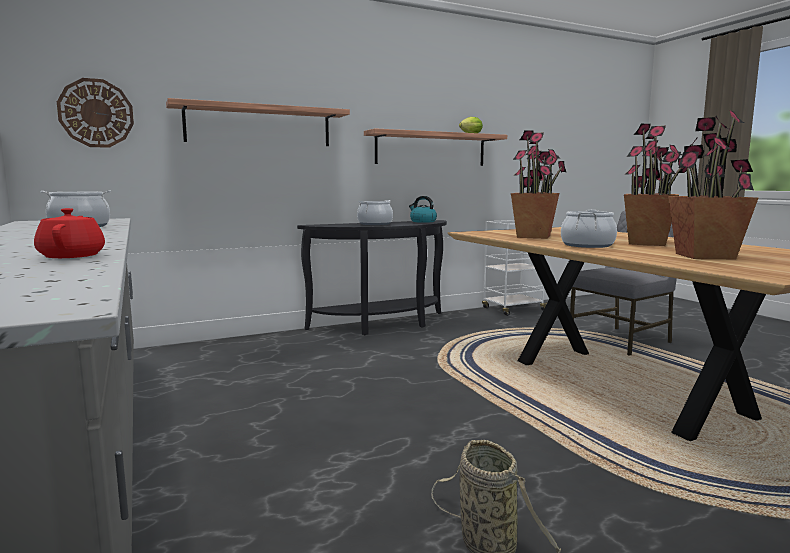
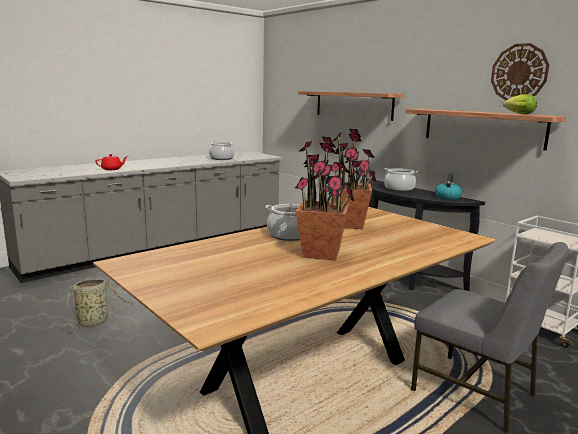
camera: 75 degrees right, 5 degrees up
(96, 113) = (288, 98): wall clock -> wall clock (519, 73)
(704, 256) = (227, 260): potted plant -> none

